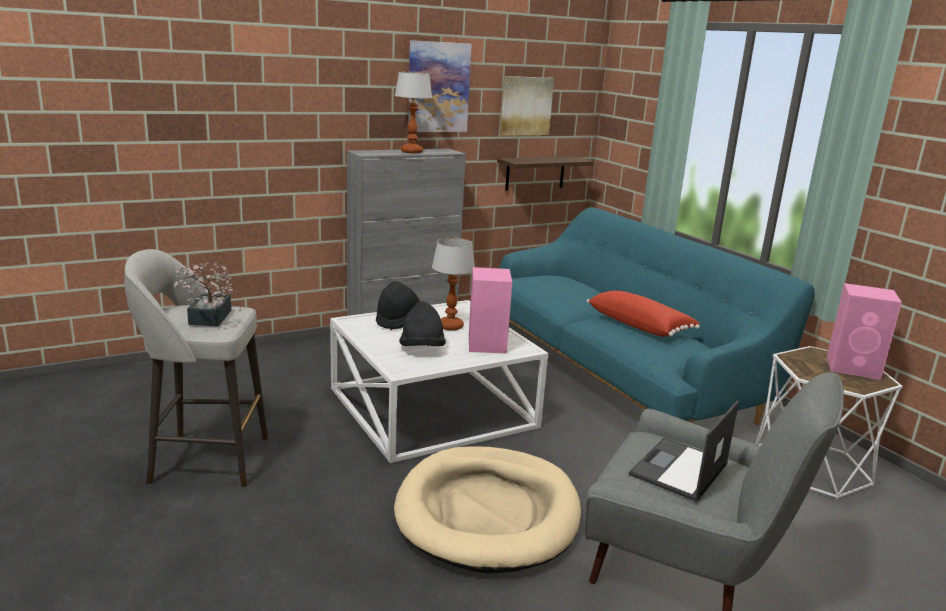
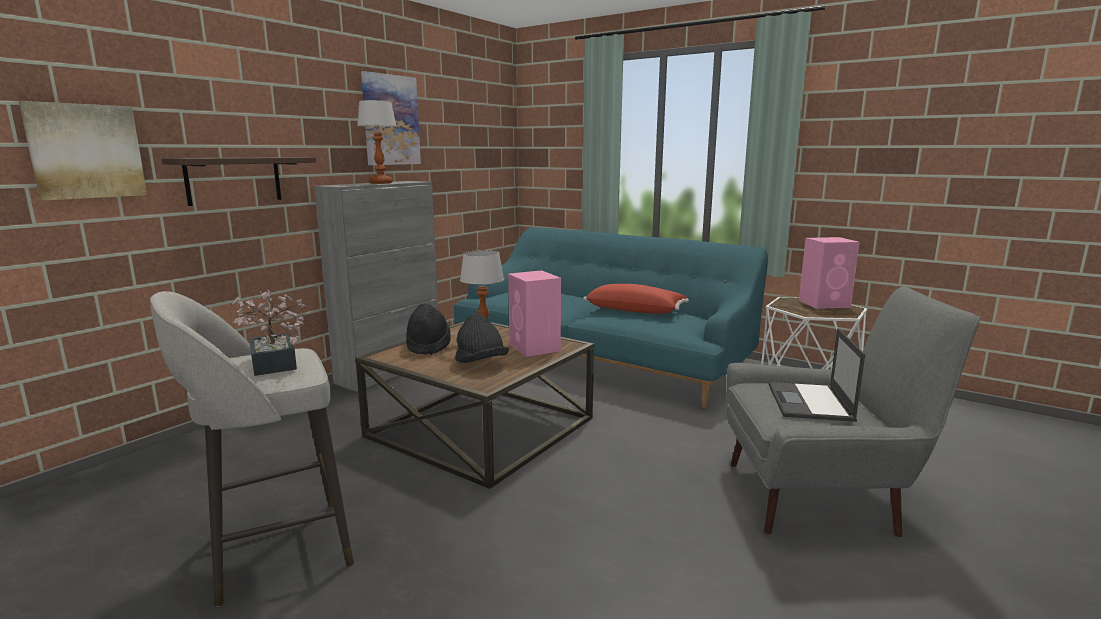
camera: 25 degrees left, 5 degrees down
(433, 407) = (482, 426): white coffee table -> brown coffee table
(488, 513) = (624, 504): beige dog bed -> none
(525, 106) = (463, 139): picture -> picture (86, 151)
(535, 173) = (477, 202): shelf -> shelf (234, 180)

